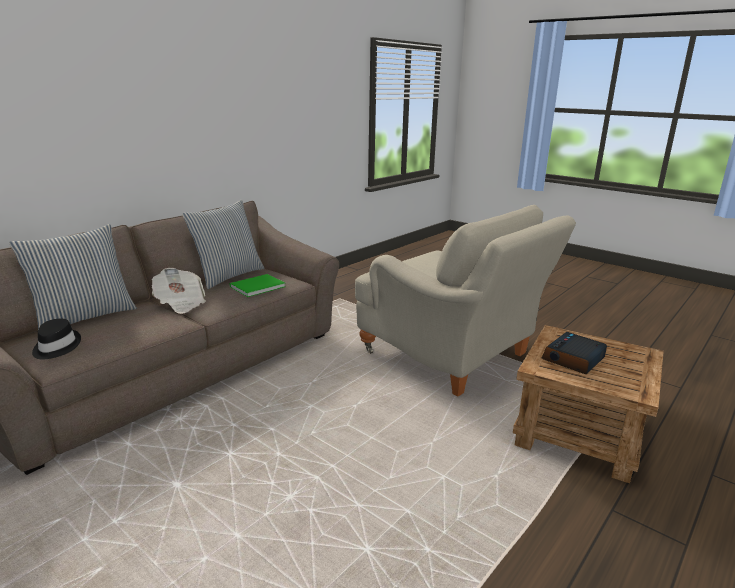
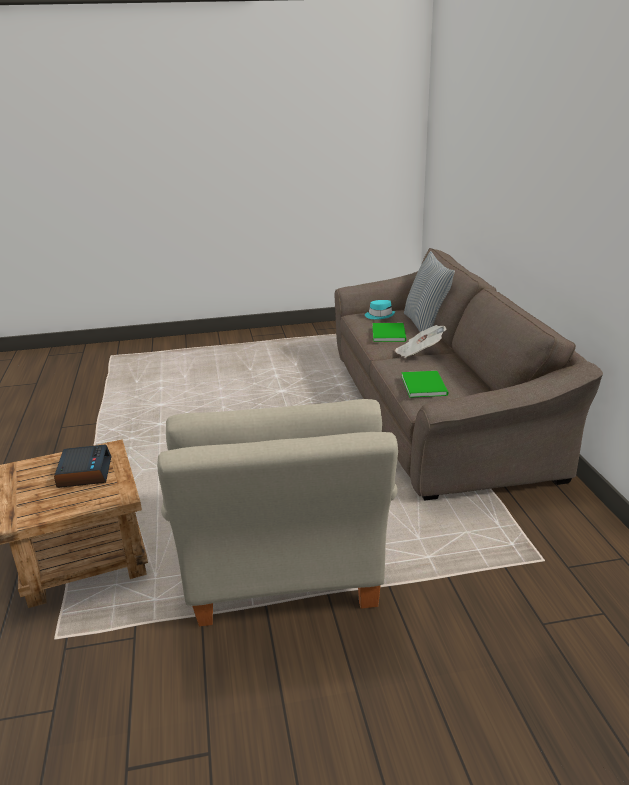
camera: 130 degrees right, 5 degrees up
(56, 347) = (379, 316): black hat -> turquoise hat
(128, 326) = (389, 333): none -> green book
(228, 276) = (474, 380): pillow -> none
(452, 356) = (281, 567): beige armchair -> beige armchair turned 90 degrees counterclockwise

